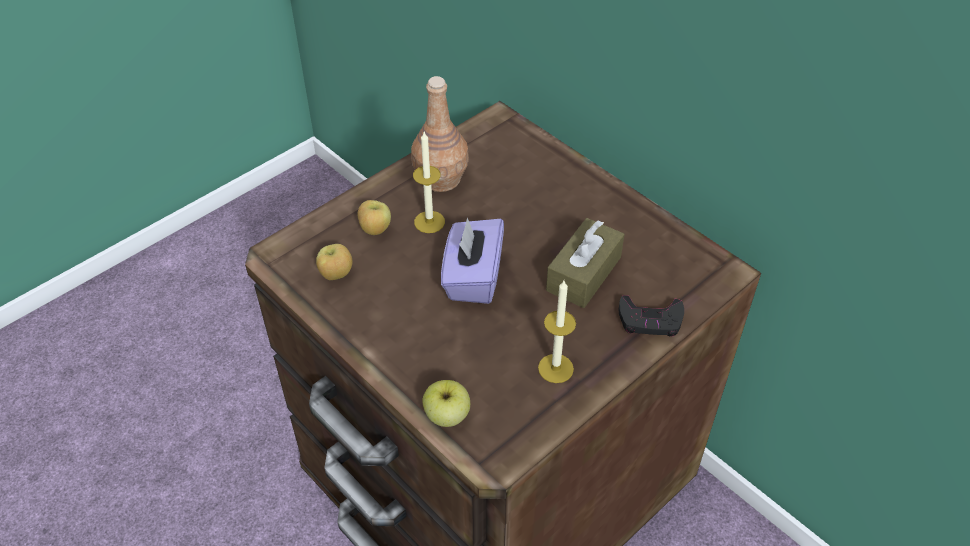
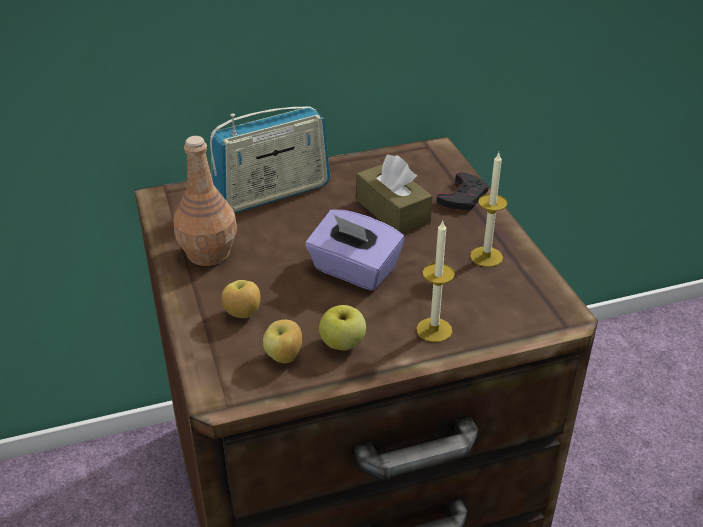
camera: 65 degrees left, 10 degrees down
(429, 222) = (261, 276): candle -> candle (434, 330)
(447, 416) = (506, 331): apple -> apple (342, 344)
(553, 182) = (272, 193): none -> radio

